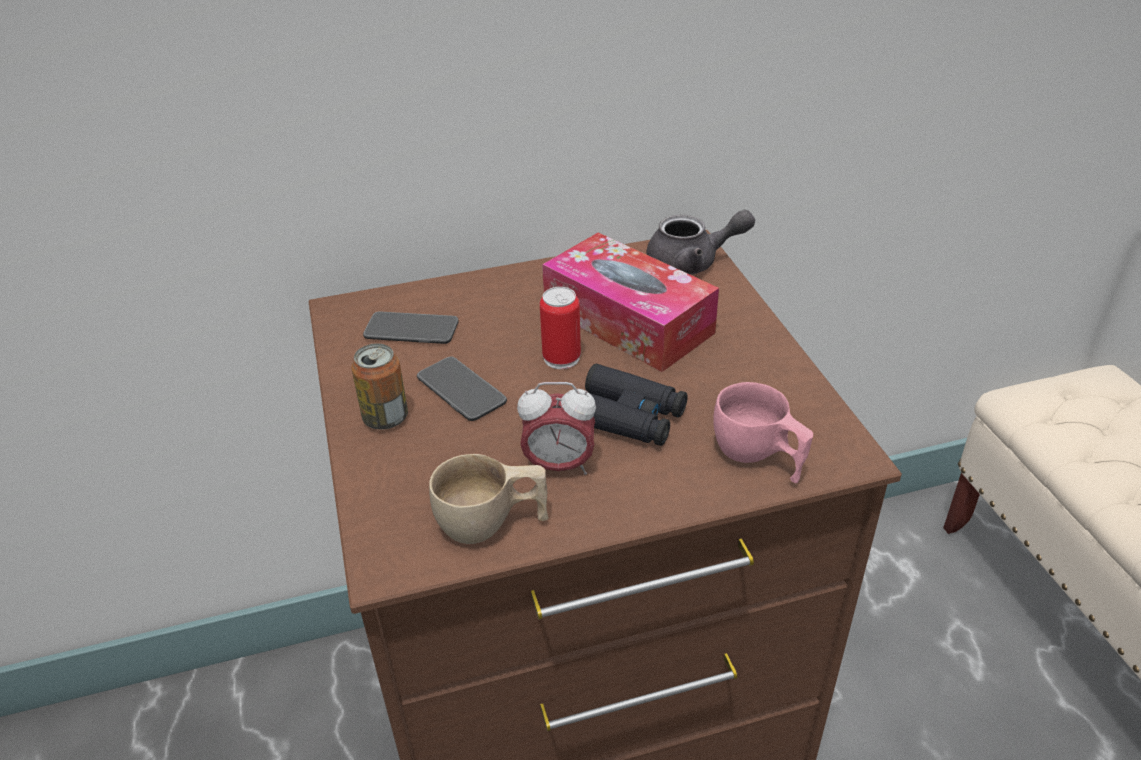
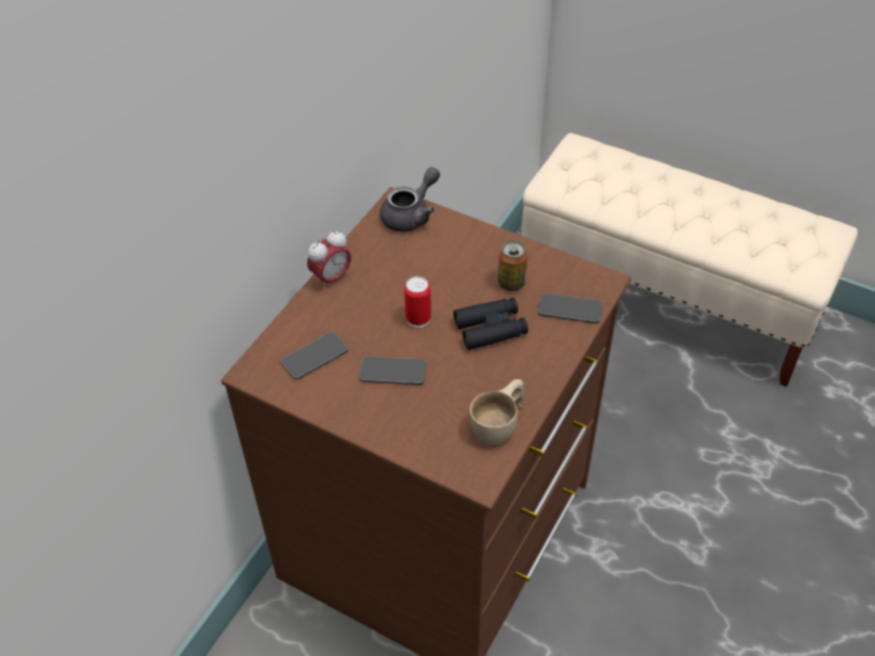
camera: 45 degrees left, 10 degrees up
(385, 418) = (376, 414): can -> can (511, 283)
(559, 466) = (492, 376): alarm clock -> alarm clock (331, 278)
(628, 320) = (423, 273): tissue box -> none
(758, 457) = (570, 309): pink cup -> phone

